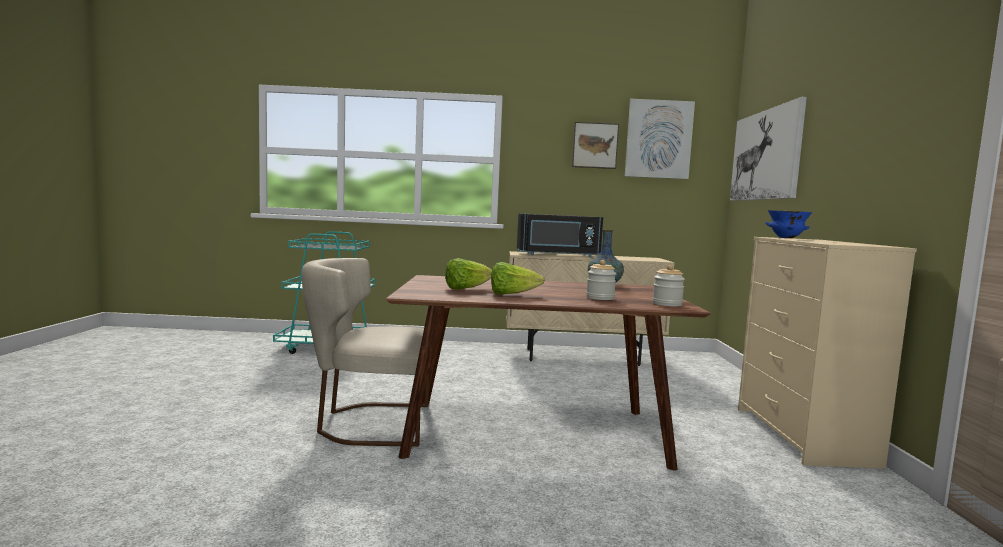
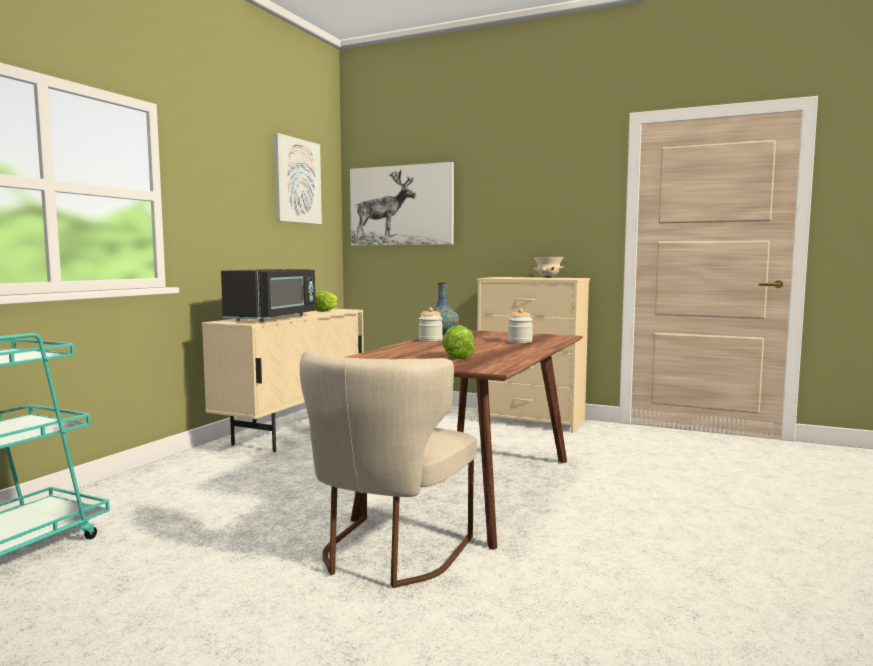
camera: 65 degrees left, 0 degrees up
(512, 295) = (498, 352): lettuce -> lettuce (326, 311)
(594, 145) = (250, 184): picture -> none
(667, 304) = (550, 336): jar -> jar (430, 340)
(786, 238) = (500, 277): blue bowl -> none
(850, 243) = (548, 277): none -> beige bowl

